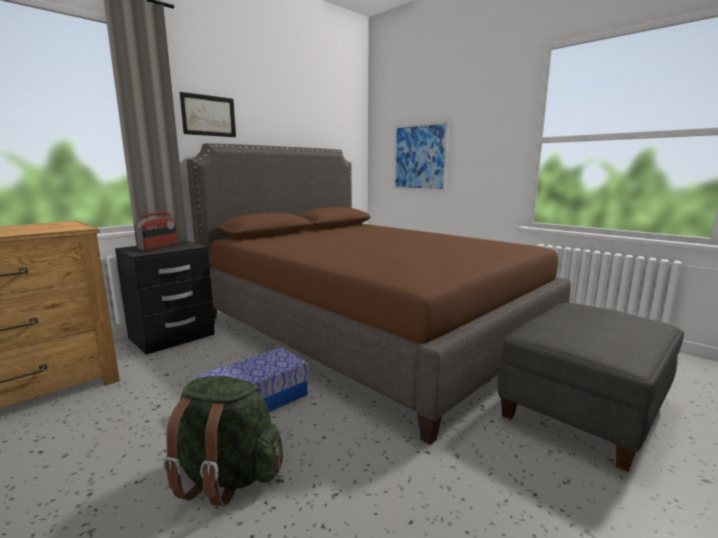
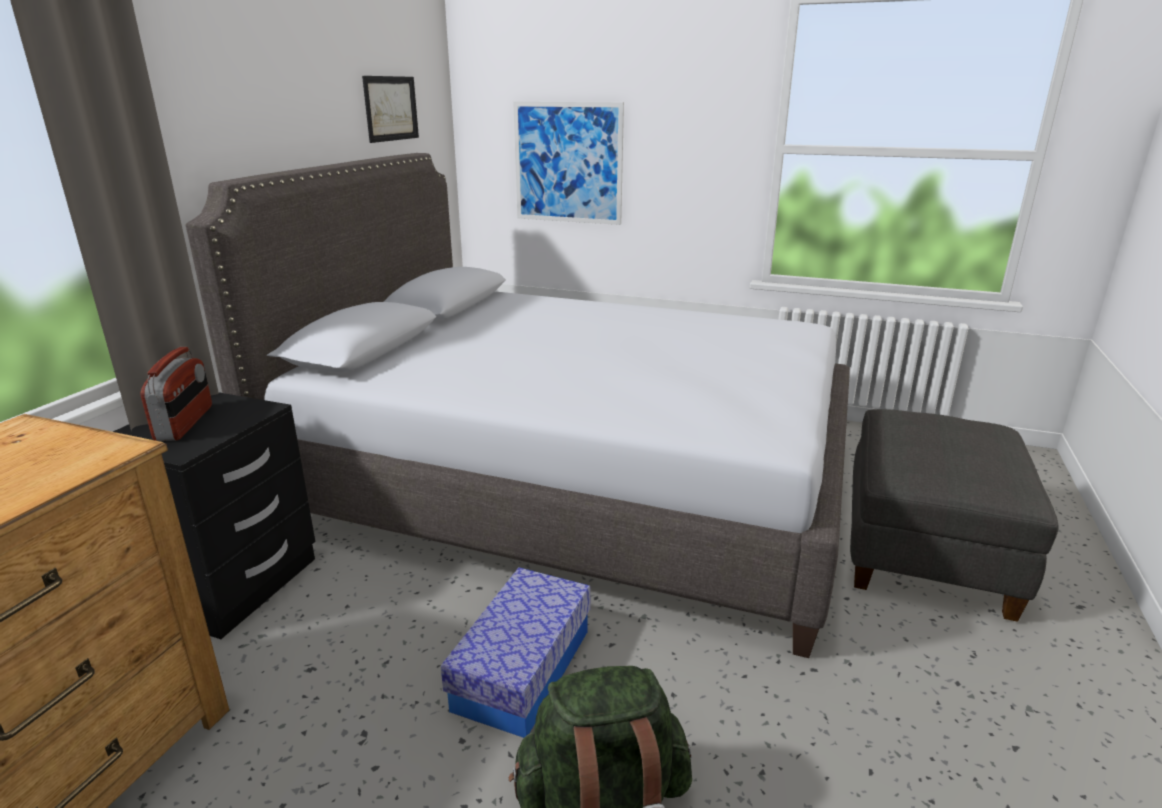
camera: 25 degrees left, 10 degrees up
(209, 115) = (206, 117): picture -> picture (391, 108)
(368, 330) = (572, 486): brown bed -> grey bed

